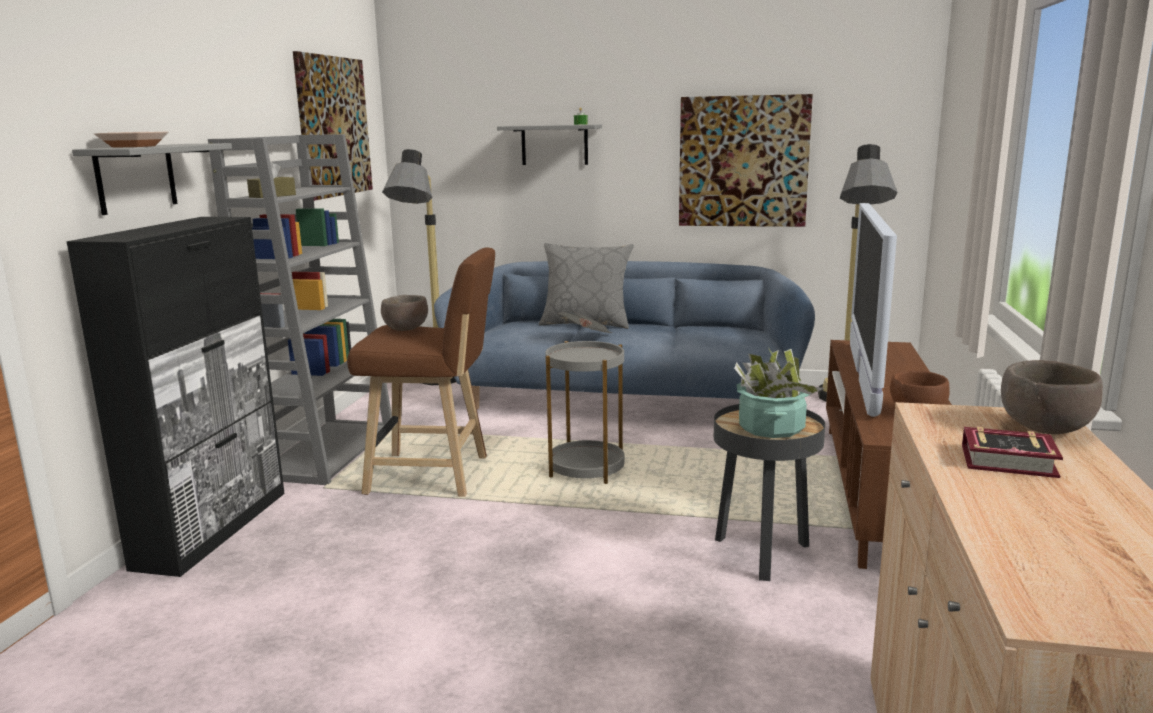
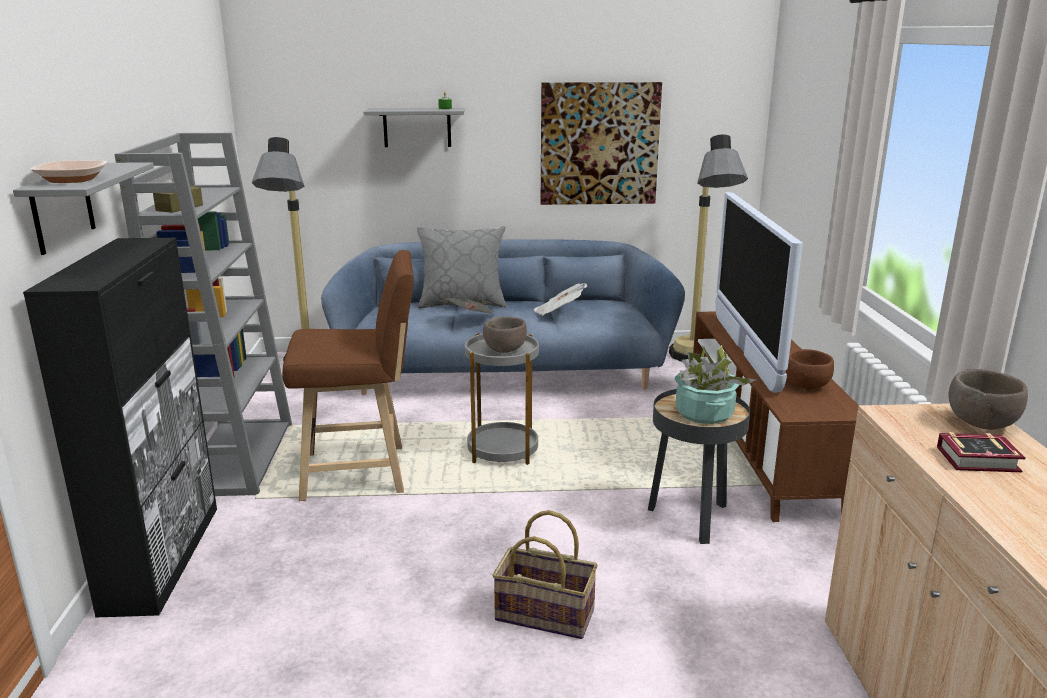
camera: 15 degrees left, 5 degrees up
(333, 126) = (198, 116): picture -> none
(406, 329) = (328, 335): brown bowl -> brown bowl (505, 350)
(548, 626) = (545, 614): none -> basket
(681, 336) = (559, 313): none -> newspaper

